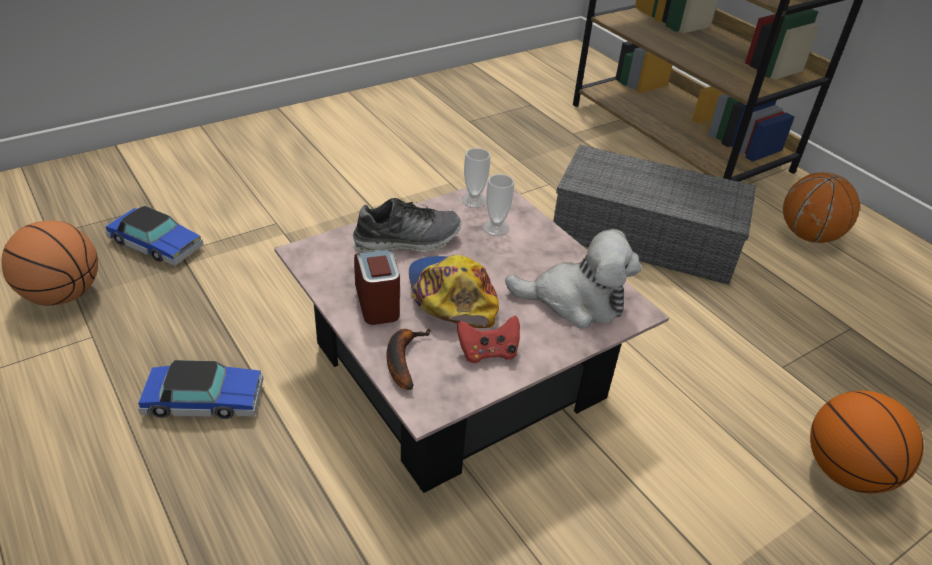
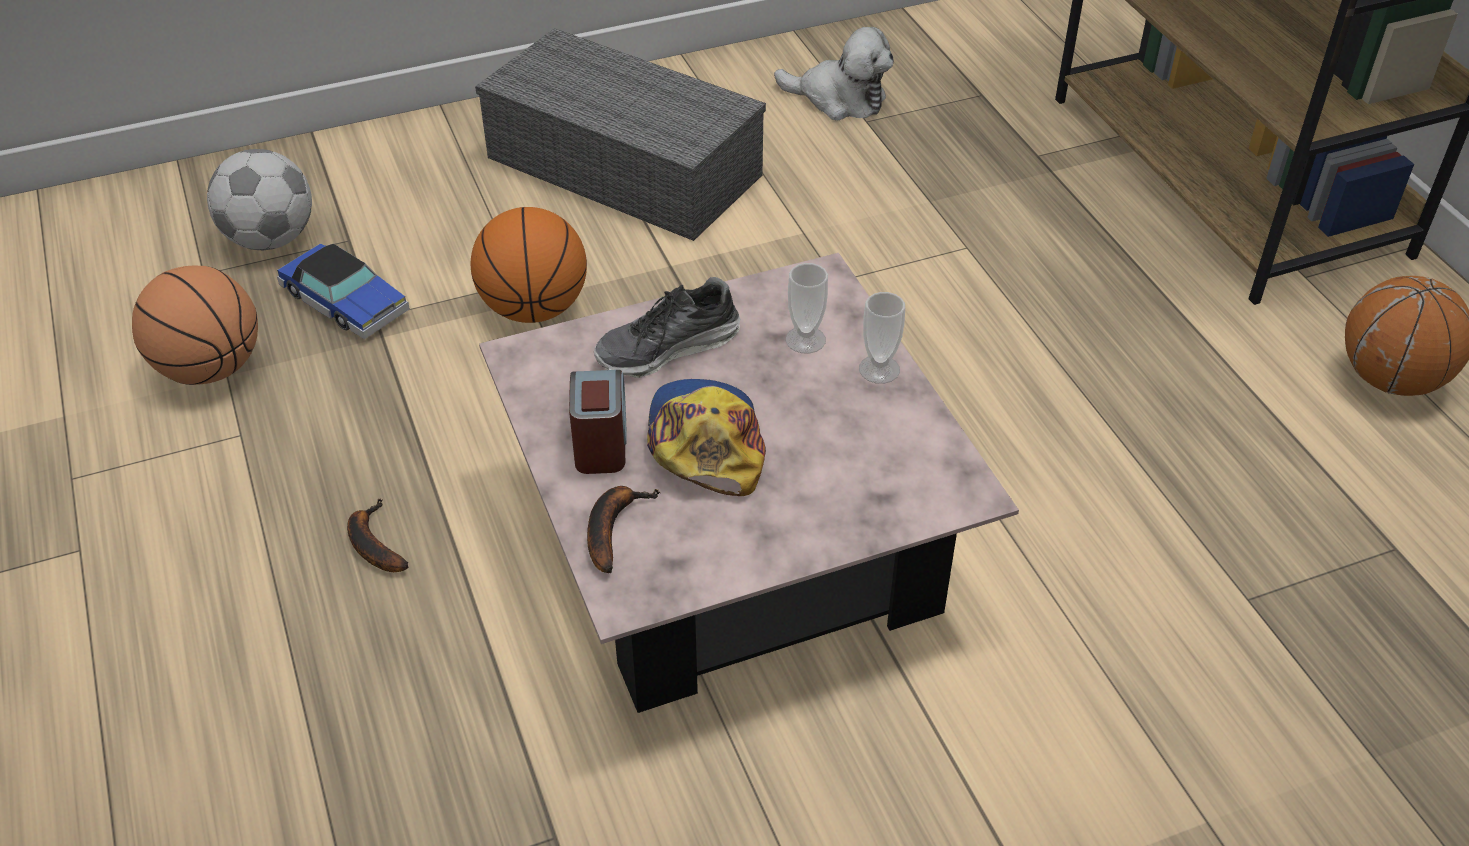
camera: 15 degrees right, 5 degrees up
(96, 210) = (270, 239): none -> football
(204, 400) = (372, 544): toy car -> banana
(407, 240) = (668, 348): shoe -> shoe turned 150 degrees clockwise
(474, 200) = (786, 290): cup -> cup (879, 369)
(488, 352) = (732, 532): red game controller -> none
(575, 301) = (885, 469): plush toy -> plush toy (839, 99)
(648, 235) = (1105, 353): grey storage box -> grey storage box (629, 166)
(846, 471) = (1283, 773): basketball -> basketball (534, 308)

